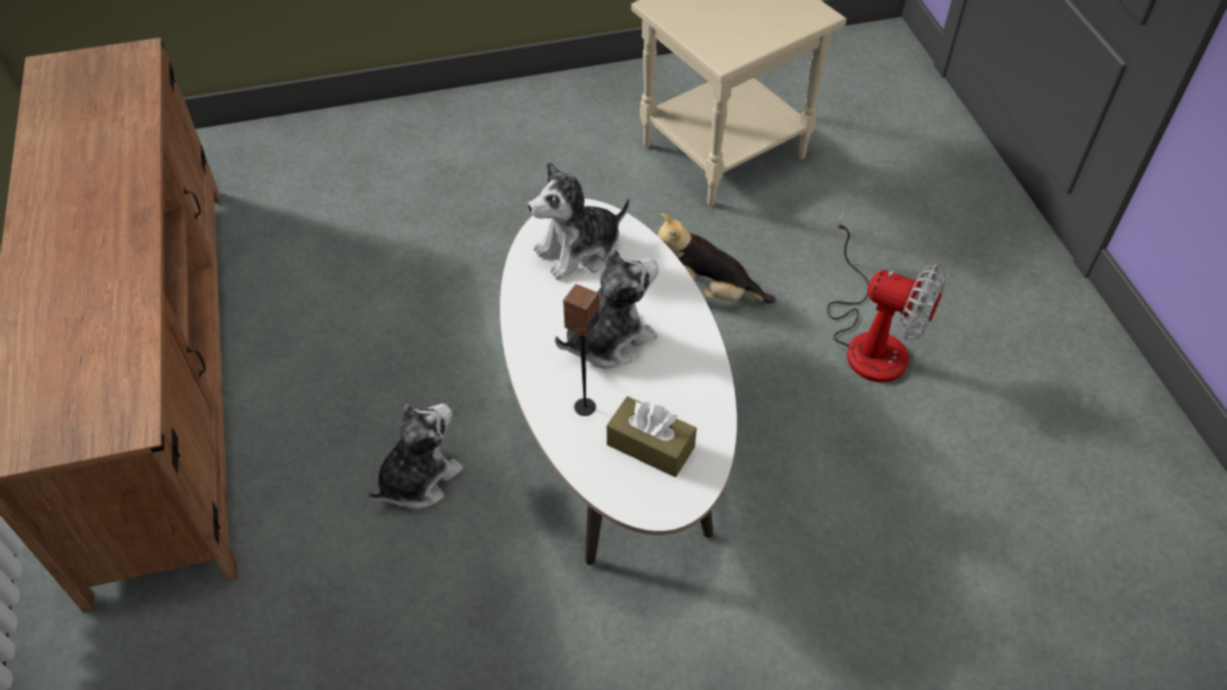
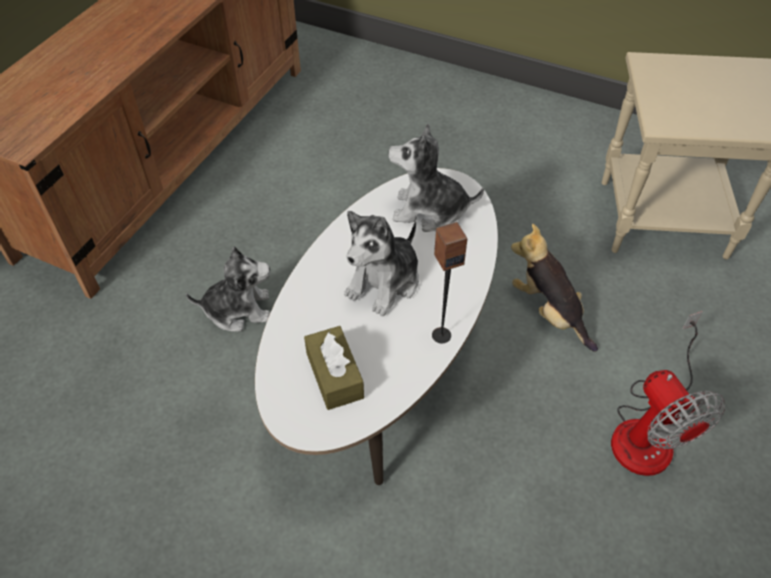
camera: 40 degrees right, 0 degrees up
(584, 407) = (320, 317): speaker -> speaker (441, 335)
(608, 339) = (385, 283): plush toy -> plush toy turned 120 degrees clockwise

